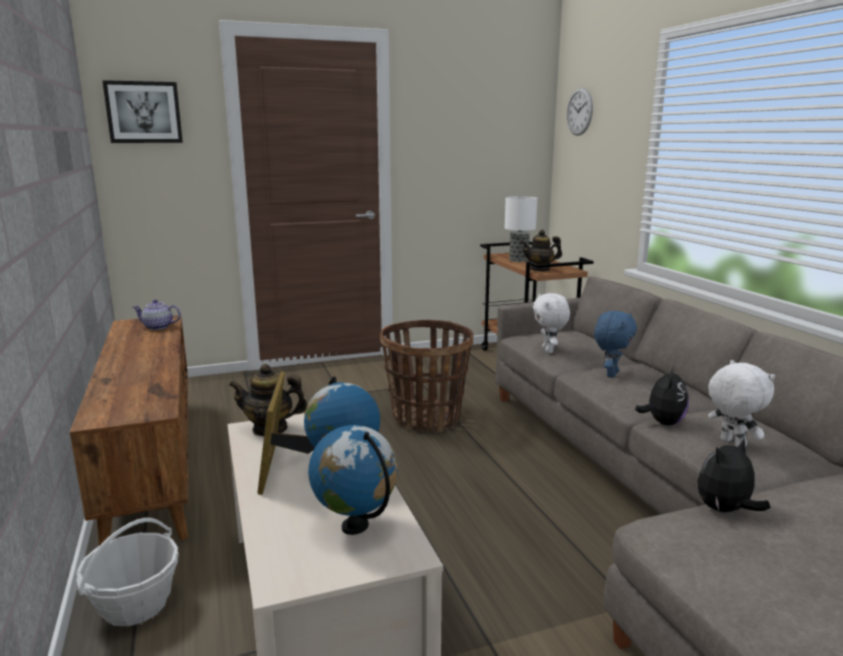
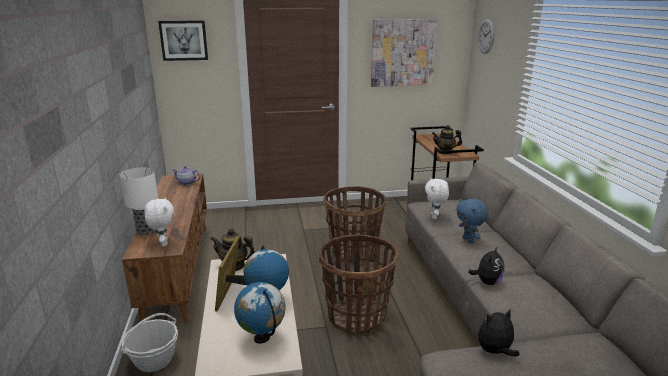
camera: 10 degrees right, 5 degrees up
(460, 503) = (357, 317): none -> basket
(466, 137) = (402, 52): none -> picture
(519, 260) = (434, 142): table lamp -> table lamp (147, 231)
(610, 374) = (468, 240): blue plush toy -> blue plush toy turned 120 degrees clockwise
(731, 443) = (523, 304): white plush toy -> white plush toy (163, 243)

